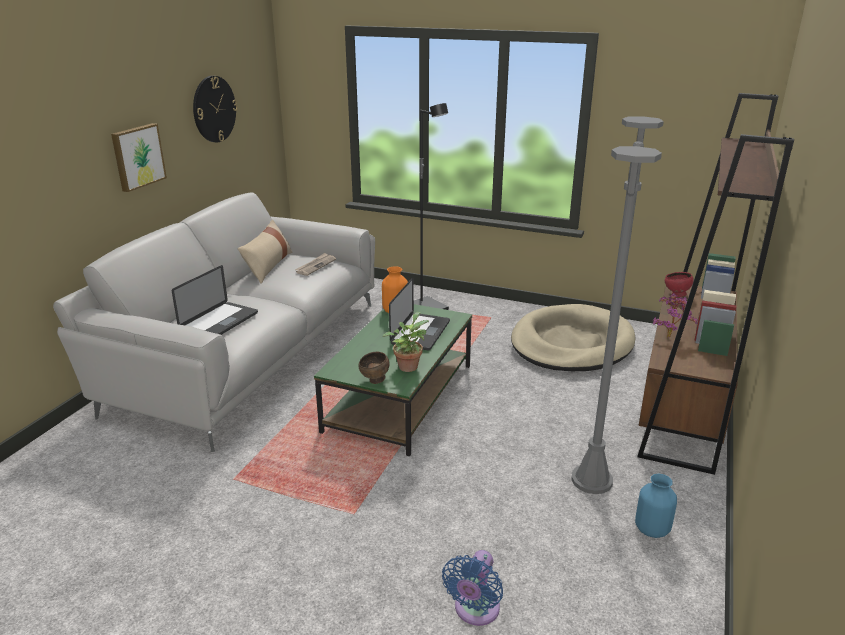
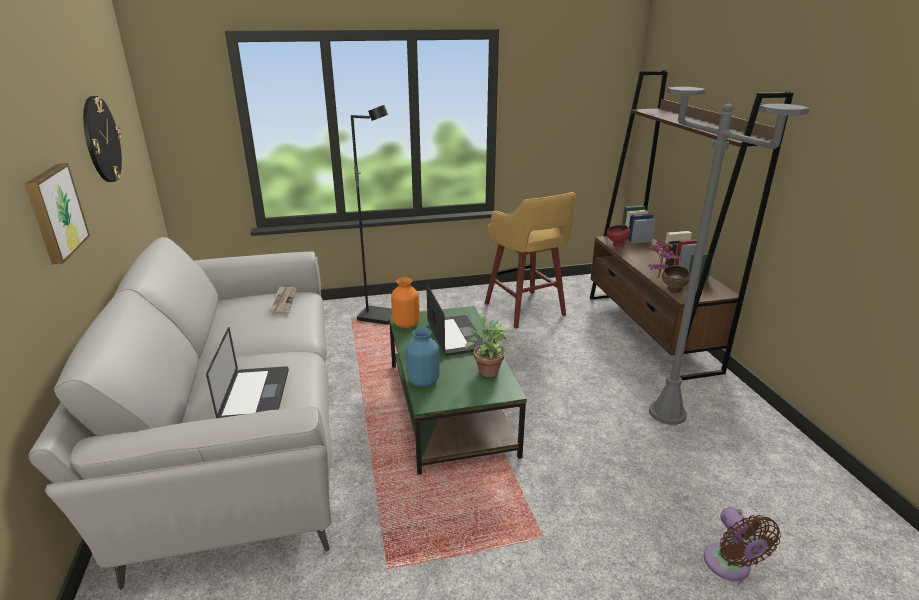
camera: 35 degrees left, 0 degrees up
(268, 266) = (227, 317): beige pillow -> none
(375, 381) = (478, 396): brown bowl -> brown bowl (674, 291)
(475, 611) = (729, 566): blue fan -> brown fan
(571, 344) = (525, 310): beige dog bed -> yellow stool
(651, 530) = (743, 432): blue vase -> blue vase (423, 381)

